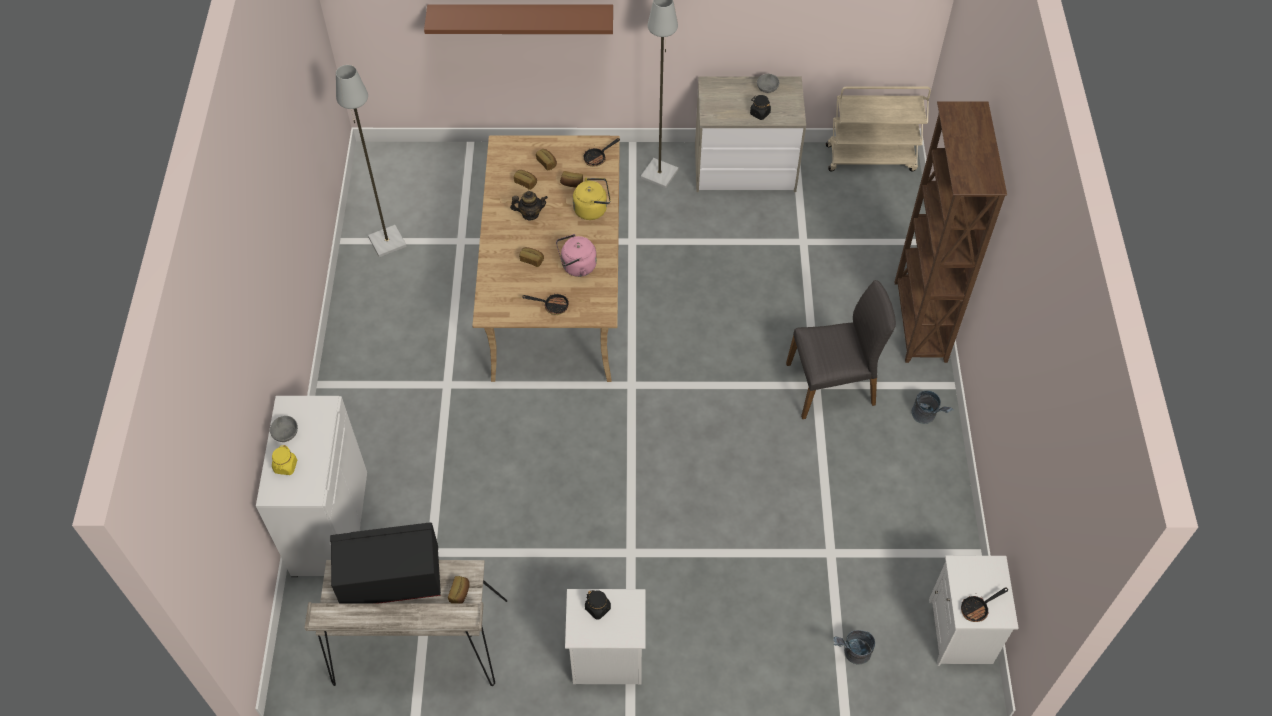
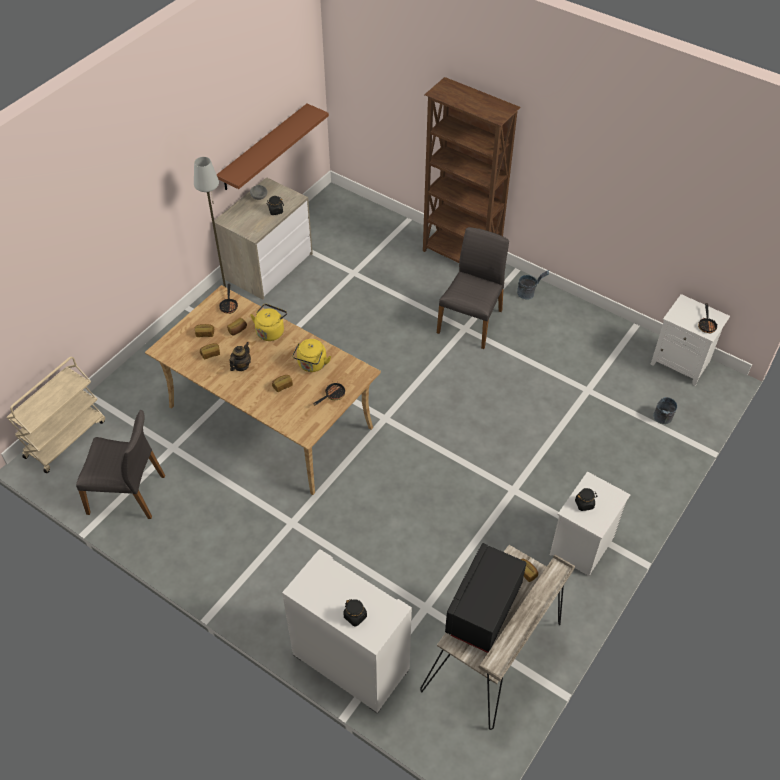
camera: 55 degrees left, 5 degrees down
(286, 434) = (325, 601): grey bowl -> none
(286, 466) = (355, 616): yellow jar -> black jar
(387, 242) = (128, 493): grey floor lamp -> grey chair
(521, 16) = (95, 255): brown shelf -> brown shelf (264, 147)
(576, 267) = (311, 365): pink kettle -> yellow kettle
(871, 157) = (322, 207): beige cart -> beige cart (65, 438)

